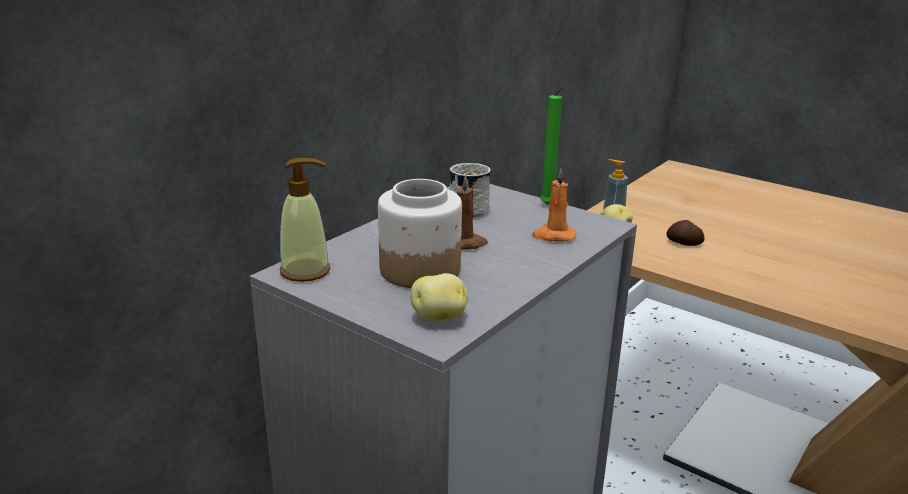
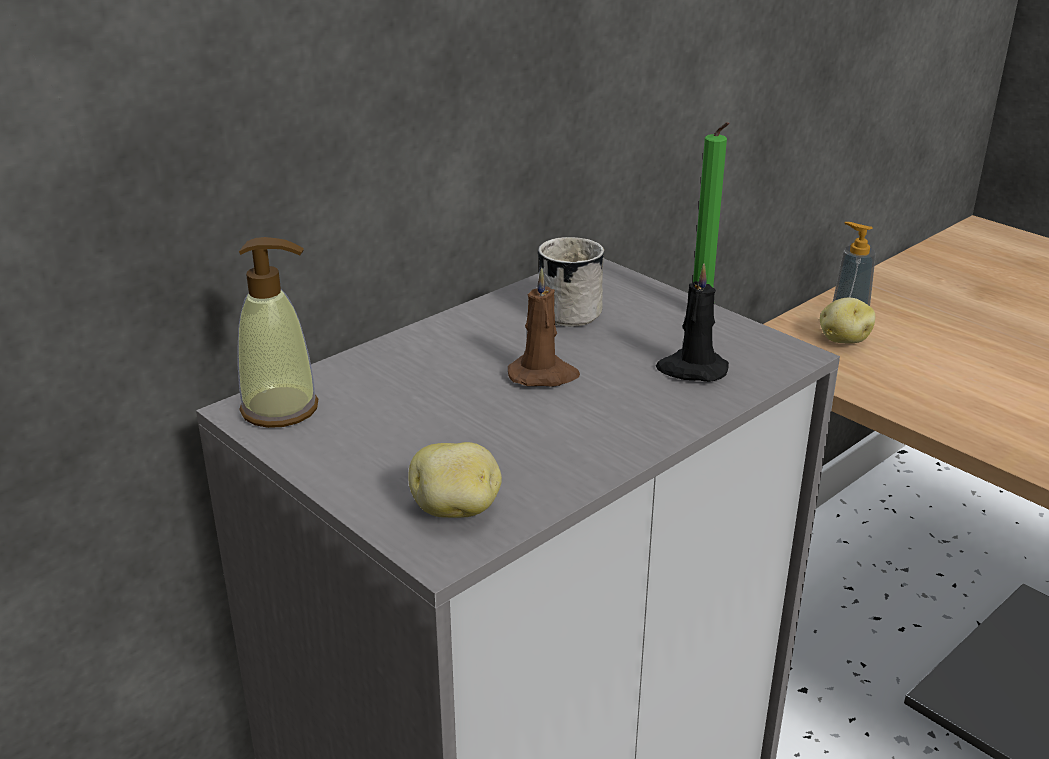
camera: 10 degrees right, 5 degrees up
(419, 270) = (453, 420): jar -> none
(553, 235) = (691, 369): orange candle -> black candle
(684, 243) = (956, 371): potato -> none

